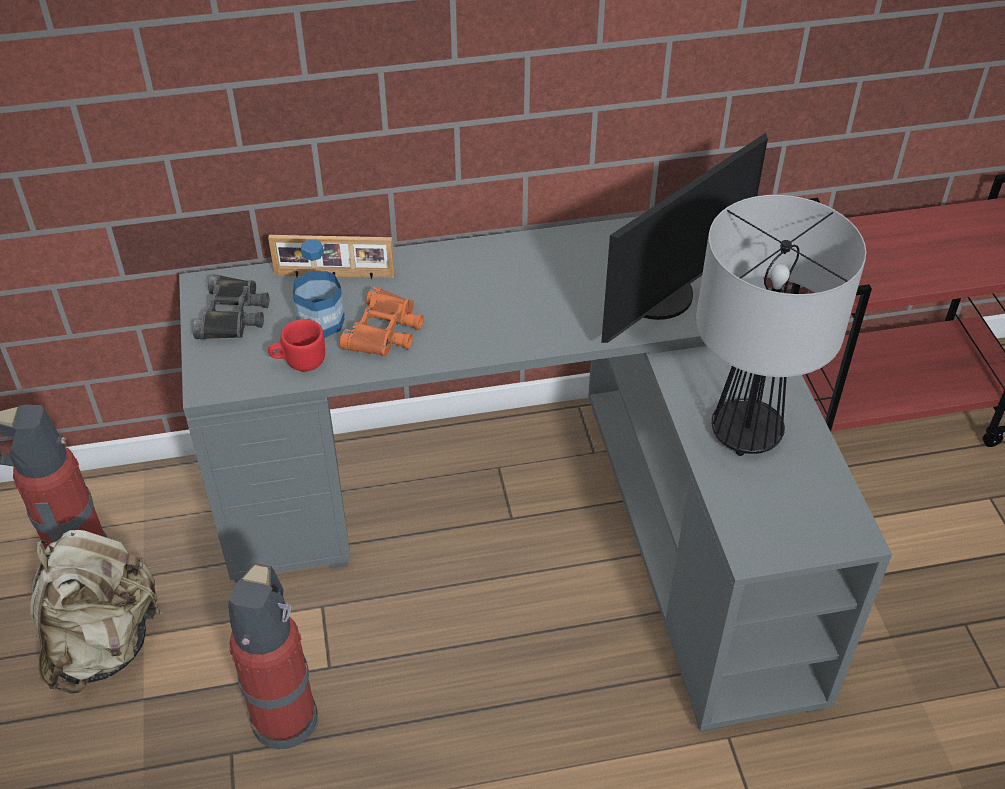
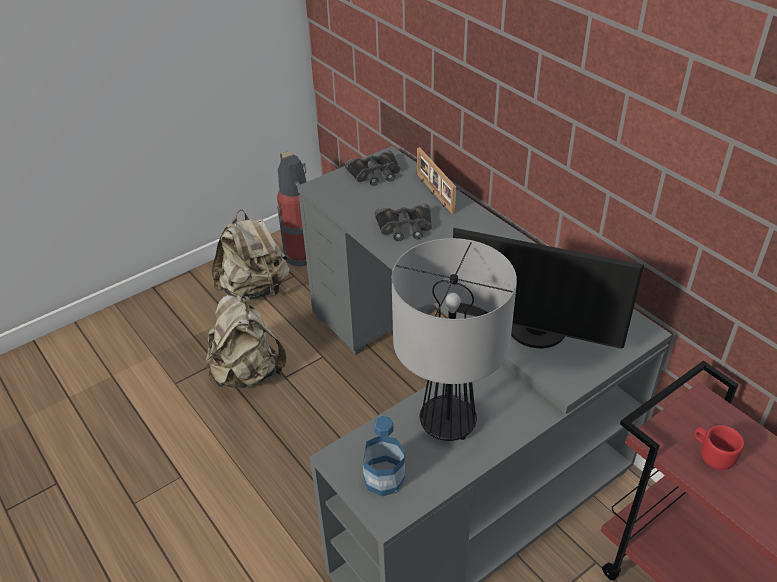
camera: 65 degrees right, 5 degrees down
(286, 716) = (247, 373): fire extinguisher -> beige backpack
(299, 361) = (357, 207): red mug -> red mug (712, 455)
(321, 322) = (393, 203): bottle -> bottle (384, 478)
(385, 331) = (405, 227): orange binoculars -> black binoculars

